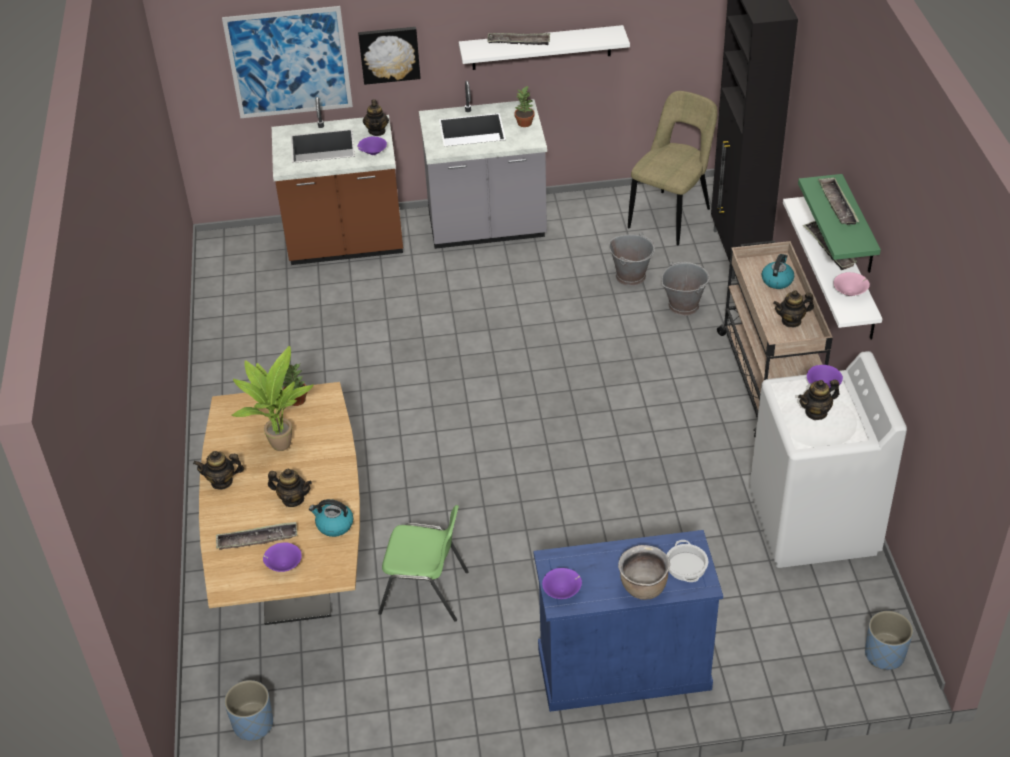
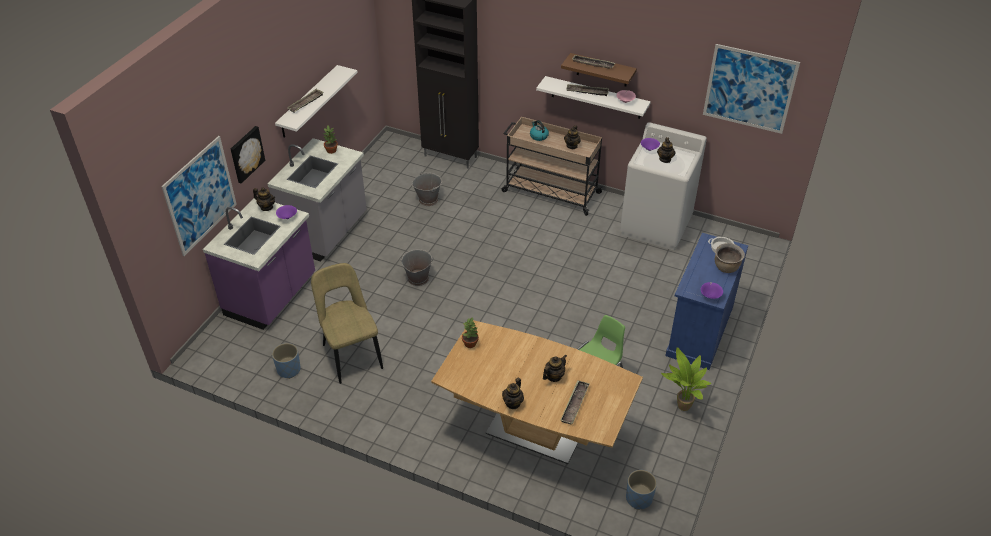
camera: 60 degrees left, 0 degrees up
(279, 443) = (501, 365): potted plant -> potted plant (681, 407)
(283, 565) = (604, 400): purple bowl -> none
(334, 525) = (588, 367): kettle -> none
(346, 244) = (272, 297): brown counter -> purple counter
(671, 216) = (397, 164): beige chair -> beige chair (351, 354)
(683, 305) = (470, 193): grey bucket -> grey bucket (418, 278)
(858, 226) = (602, 70): green shelf -> brown shelf
(884, 655) = (748, 244): blue planter -> blue planter (289, 370)
(955, 383) = (749, 89): none -> picture

